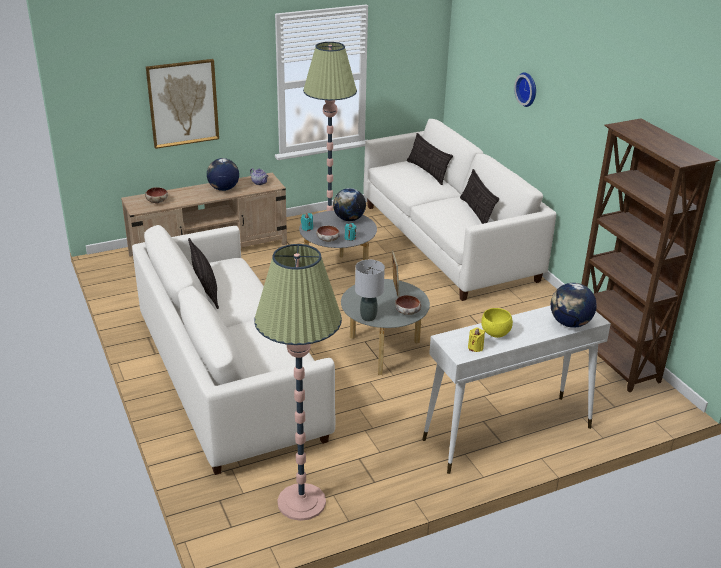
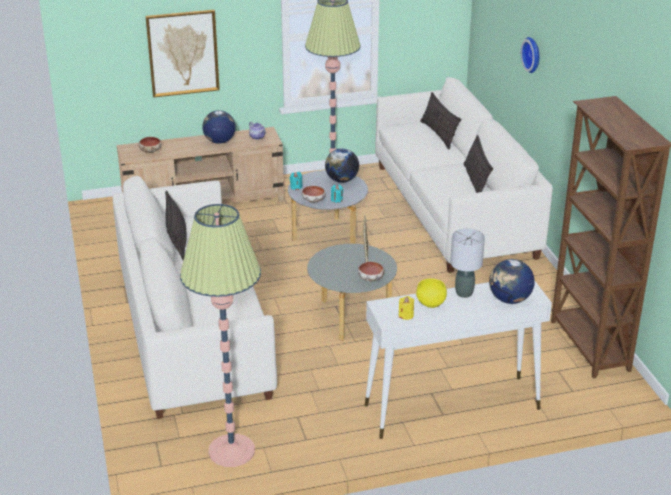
camera: 10 degrees right, 0 degrees up
(368, 317) = (330, 281): grey table lamp -> grey table lamp (464, 293)

